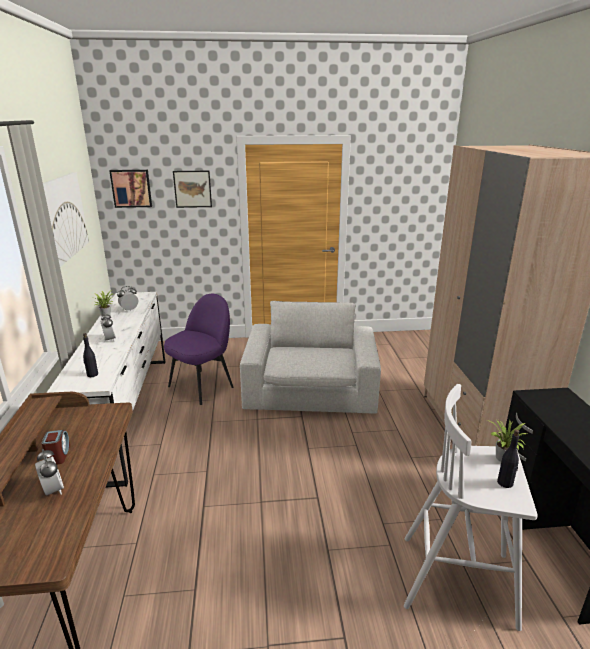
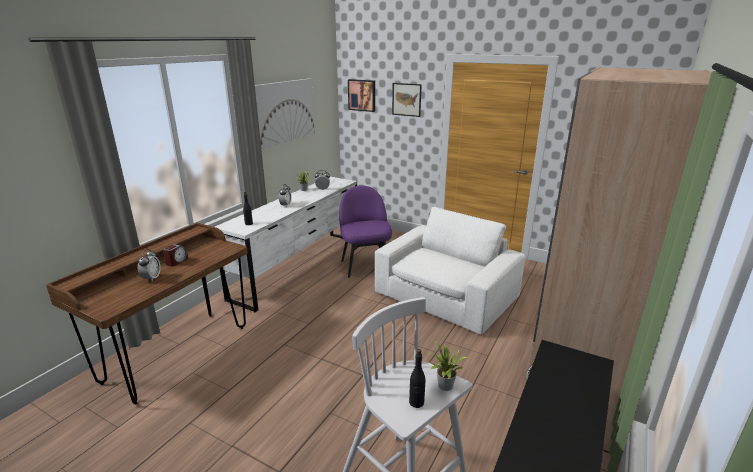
camera: 35 degrees right, 0 degrees up
(202, 386) = (365, 265): purple chair -> purple chair turned 90 degrees counterclockwise

